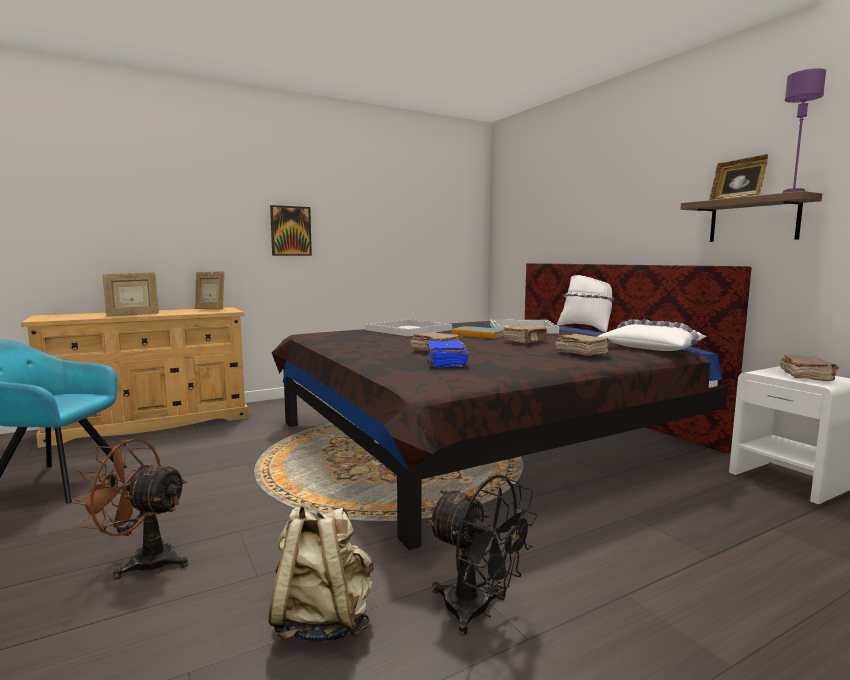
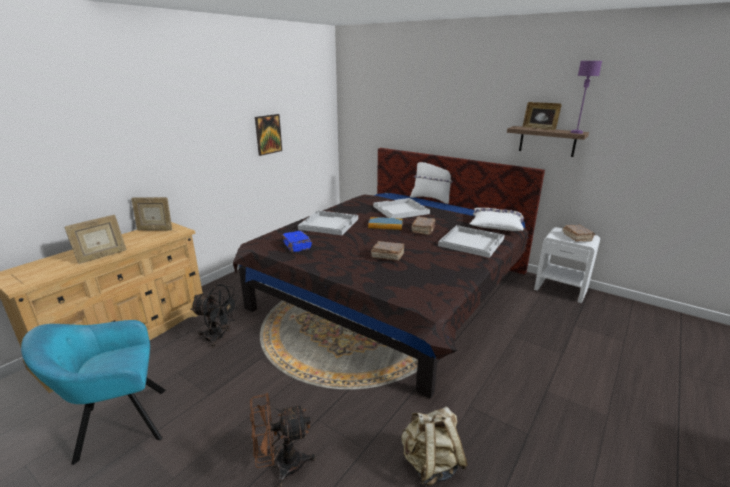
camera: 25 degrees left, 15 degrees up
(290, 231) = (202, 144): picture -> picture (268, 134)
(445, 363) = (413, 272): blue book -> blue book (297, 246)
(477, 611) = (495, 426): black fan -> black fan (219, 337)
(581, 353) = (471, 242): brown book -> white tray

